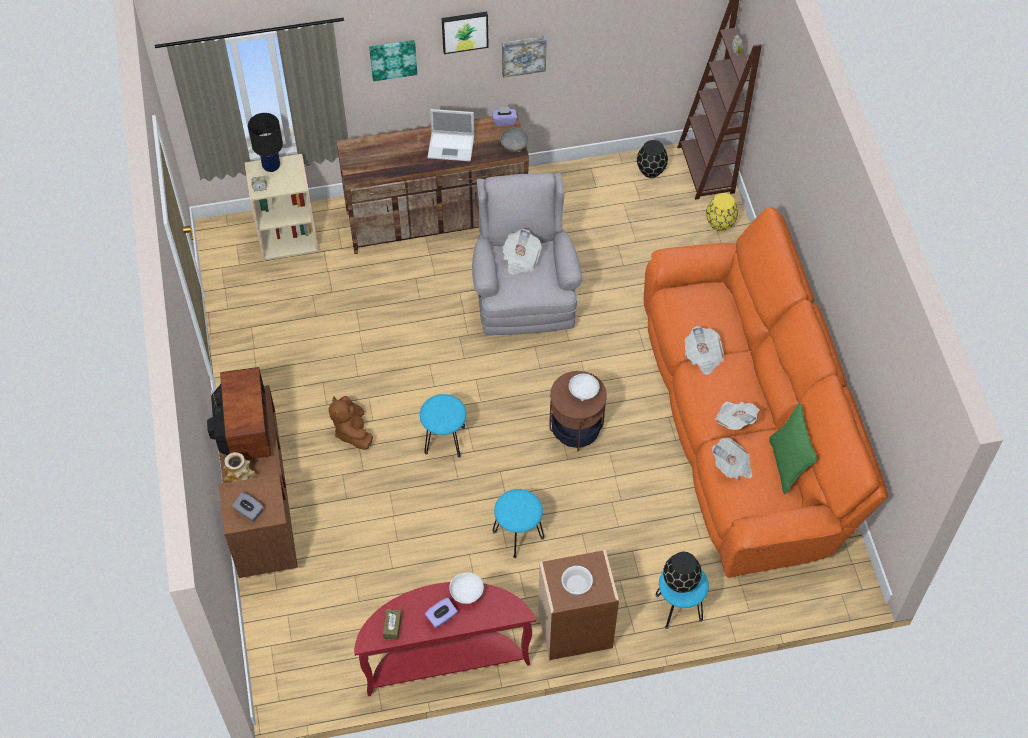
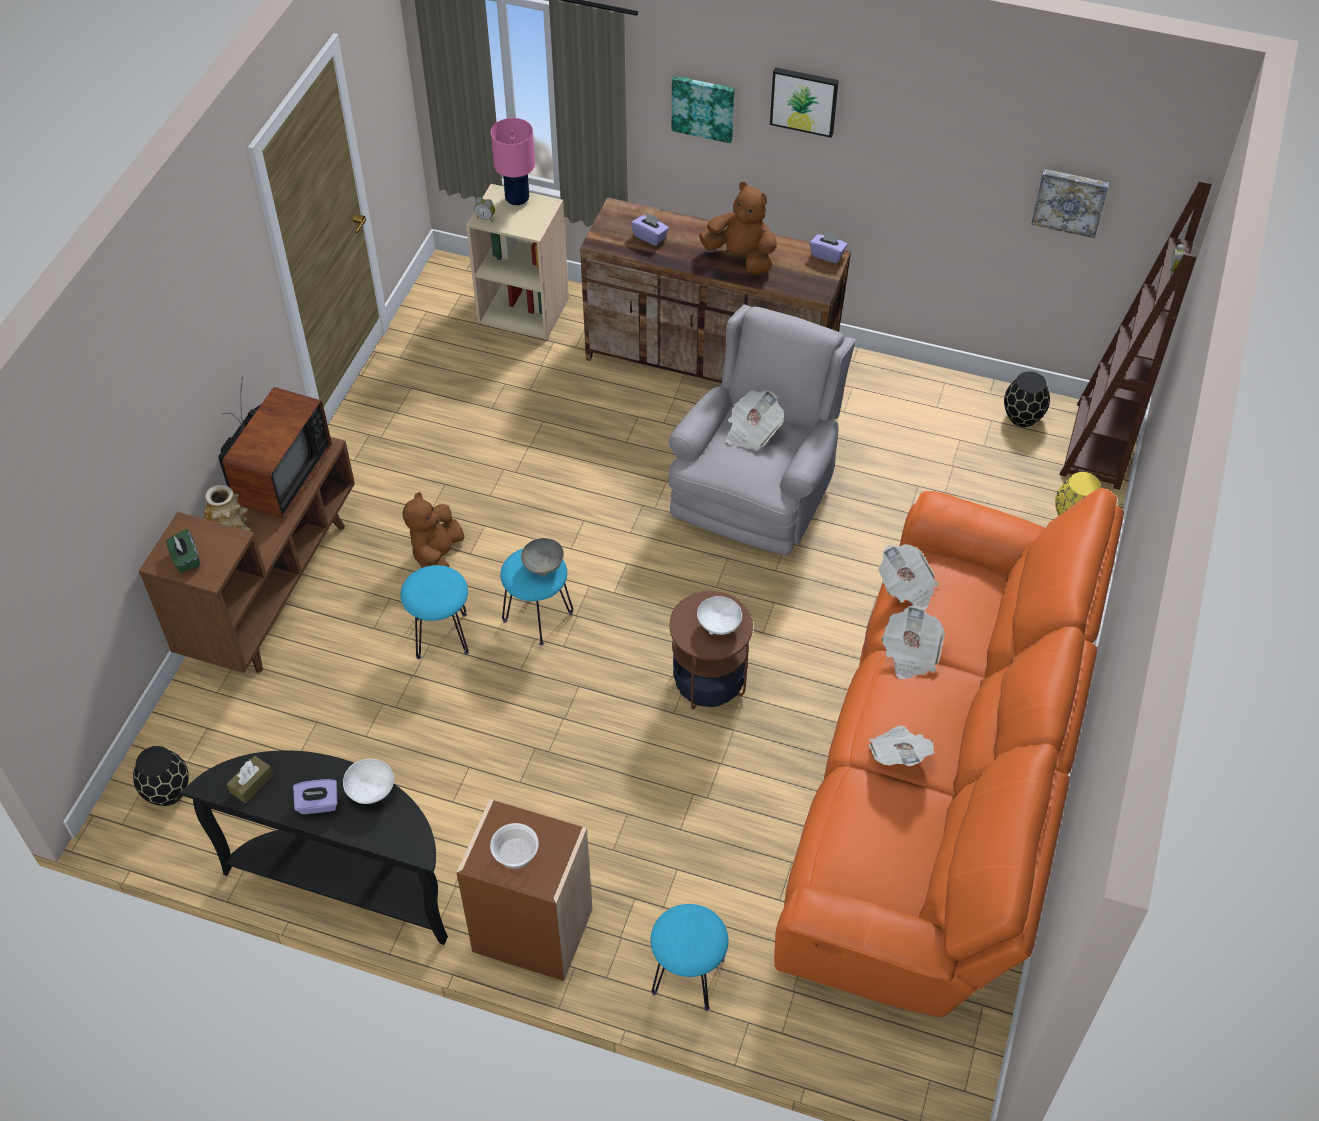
camera: 30 degrees right, 5 degrees down
(249, 512) = (185, 559): grey tissue box -> green tissue box
(271, 166) = (517, 199): black table lamp -> pink table lamp
(384, 157) = (650, 237): none -> purple tissue box
(445, 659) = (346, 880): red console table -> black console table
(452, 146) = (741, 257): laptop -> brown plush toy
(514, 146) = (819, 287): grey bowl -> grey bowl (543, 565)
(518, 535) = (545, 774): turquoise stool -> turquoise stool (441, 635)
(523, 55) = (880, 170): picture -> picture (1070, 201)
(680, 582) = (683, 933): black vase -> black vase (167, 792)
(732, 466) = (853, 813): newspaper -> newspaper (907, 587)
(787, 465) = (935, 851): green pillow -> none

